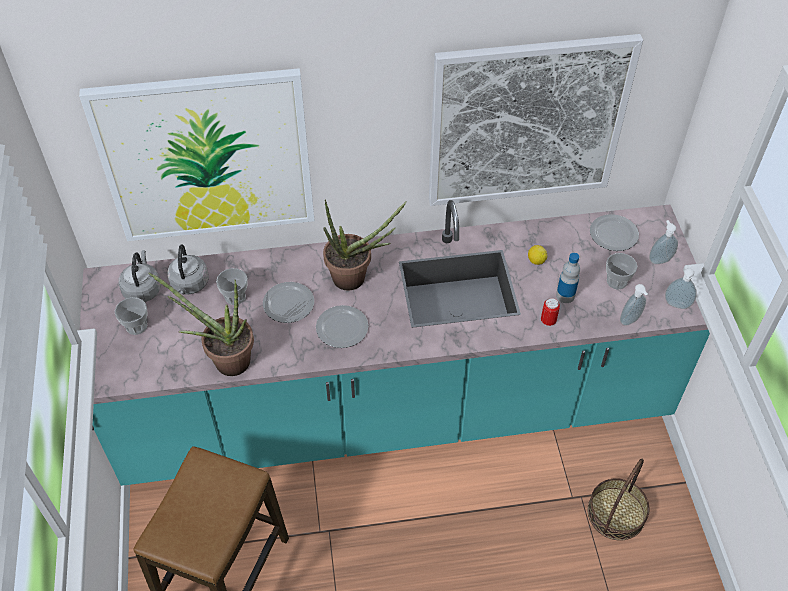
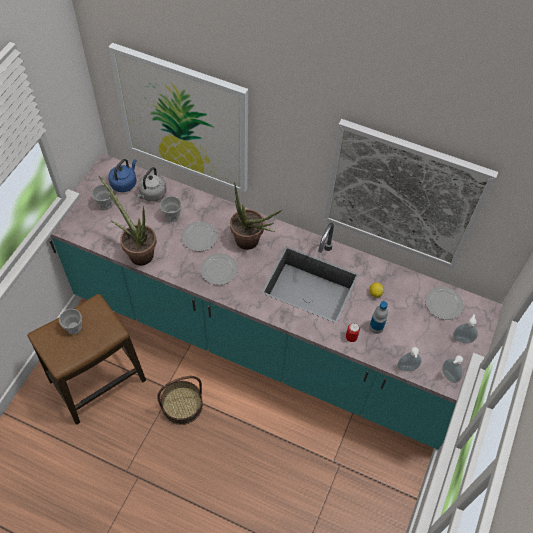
camera: 30 degrees right, 5 degrees up
(142, 289) = (124, 183): grey kettle -> blue kettle
(616, 281) = (419, 337): cup -> cup (74, 327)
(616, 513) = (354, 489): basket -> basket (182, 405)

